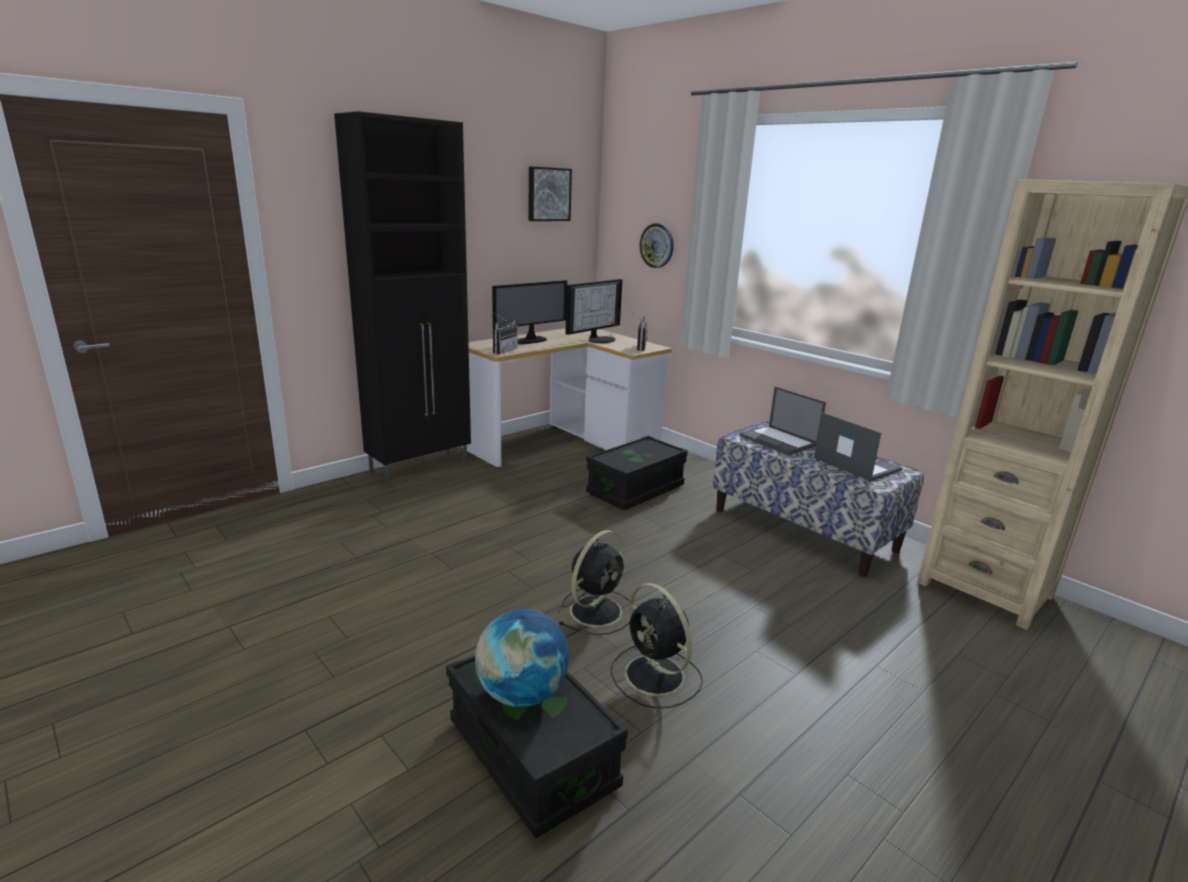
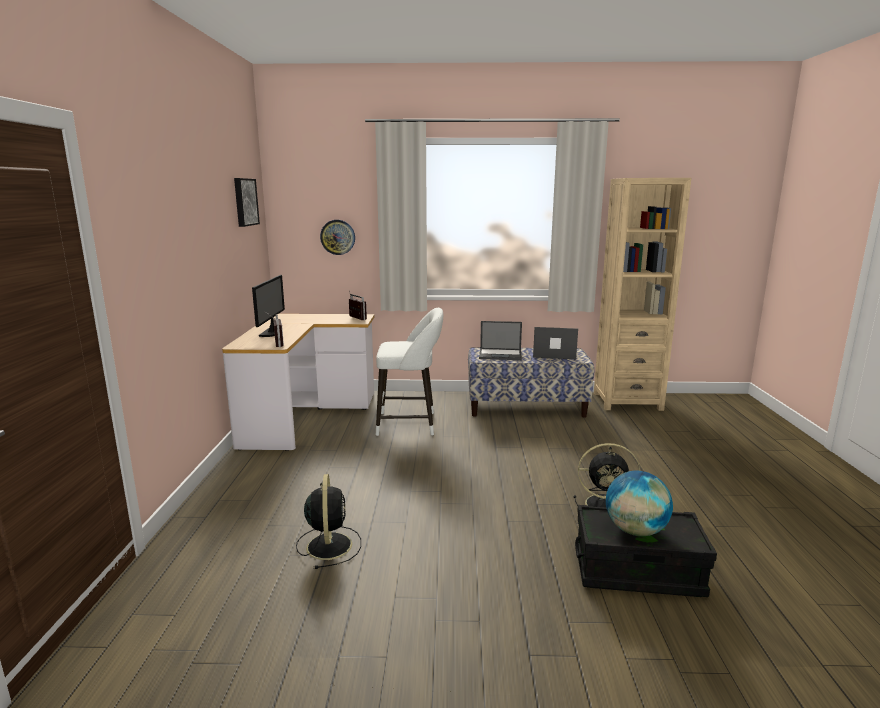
camera: 45 degrees left, 5 degrees down
(421, 467) = (230, 476): black cabinet -> none
(597, 610) = (525, 494): black fan -> black fan (329, 545)
(599, 339) = (315, 320): monitor -> none
(635, 489) = (410, 424): black storage box -> white stool

